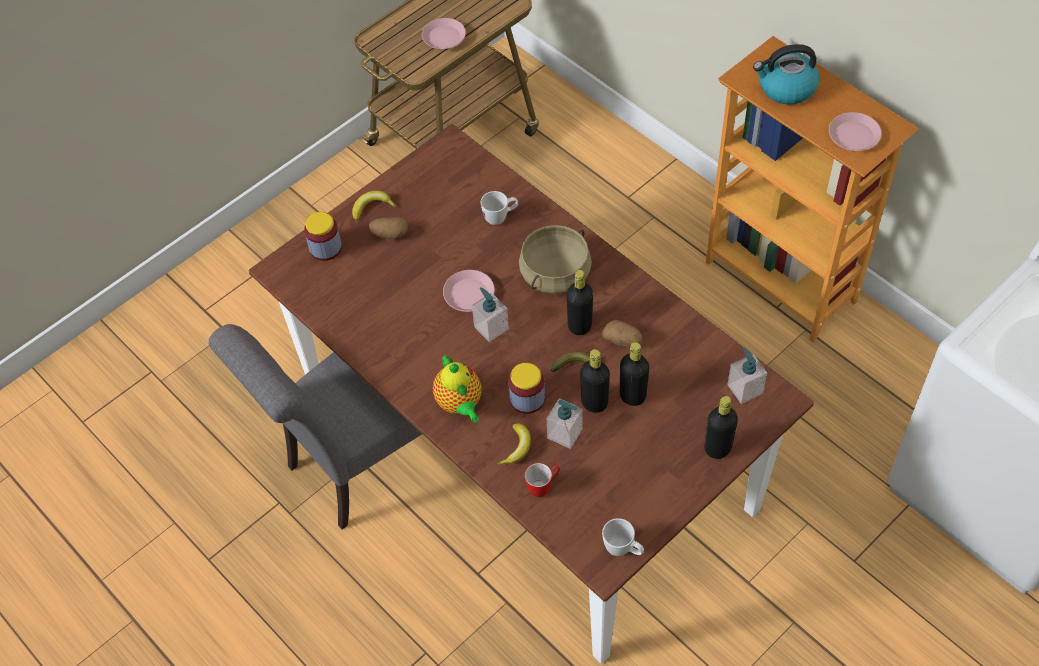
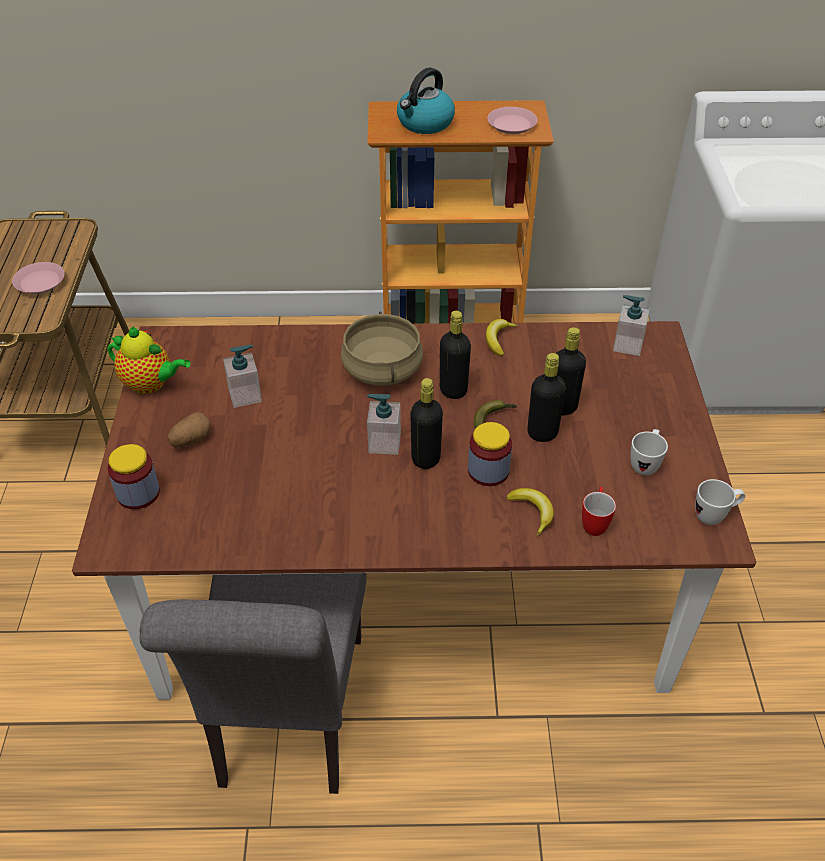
camera: 50 degrees left, 10 degrees down
(372, 207) = (144, 431): banana -> banana (498, 340)
(460, 404) = (440, 519): teapot -> teapot (151, 384)
(469, 294) = (330, 433): pink plate -> none
(500, 217) = (280, 362): white mug -> white mug (645, 463)
(565, 433) = (553, 471): soap dispenser -> soap dispenser (245, 395)
(622, 341) = (500, 377): potato -> none
(717, 448) = (668, 395): black bottle -> black bottle (425, 459)

